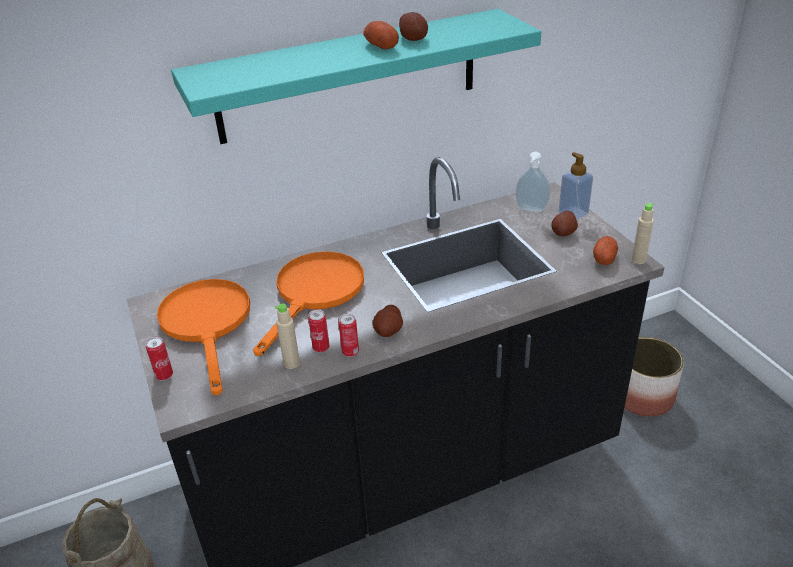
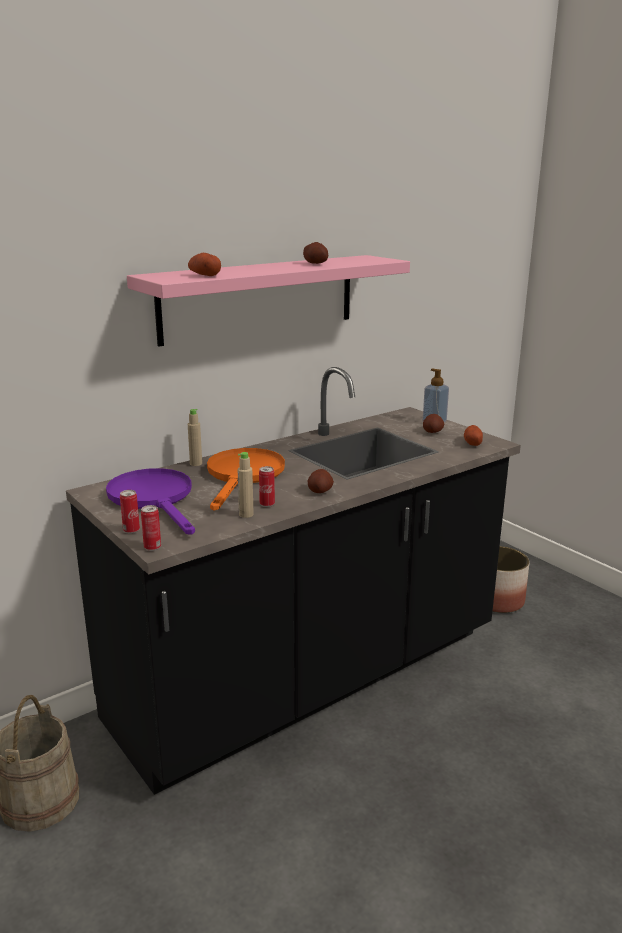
camera: 15 degrees left, 15 degrees down
(208, 324) = (155, 499): orange frying pan -> purple frying pan
(349, 76) = (259, 298): turquoise shelf -> pink shelf
(350, 352) = (294, 505): can -> can (152, 547)
(381, 46) = (293, 266): potato -> potato (204, 275)
(530, 210) = (399, 421): soap dispenser -> none
(638, 260) = (499, 442): beige bottle -> beige bottle (196, 464)

